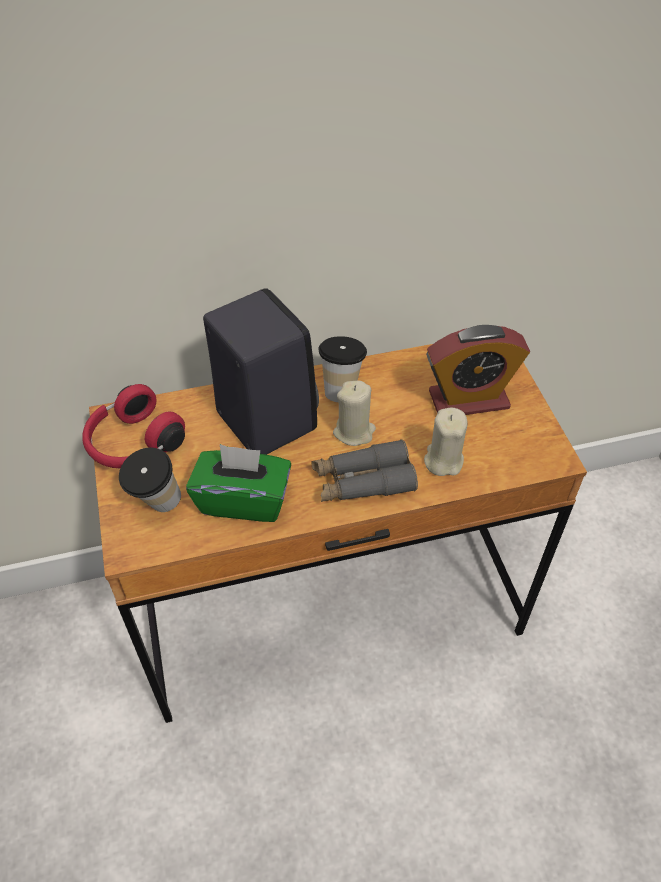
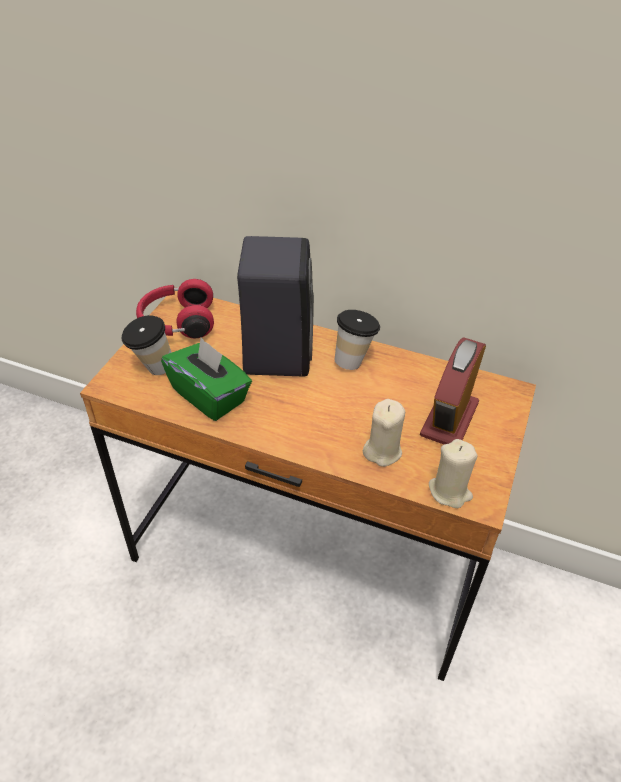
camera: 35 degrees right, 5 degrees down
(354, 432) = (333, 394): beige candle -> beige candle (450, 491)
(362, 481) = (305, 430): grey binoculars -> none
(468, 400) = (449, 419): alarm clock -> alarm clock turned 90 degrees clockwise

